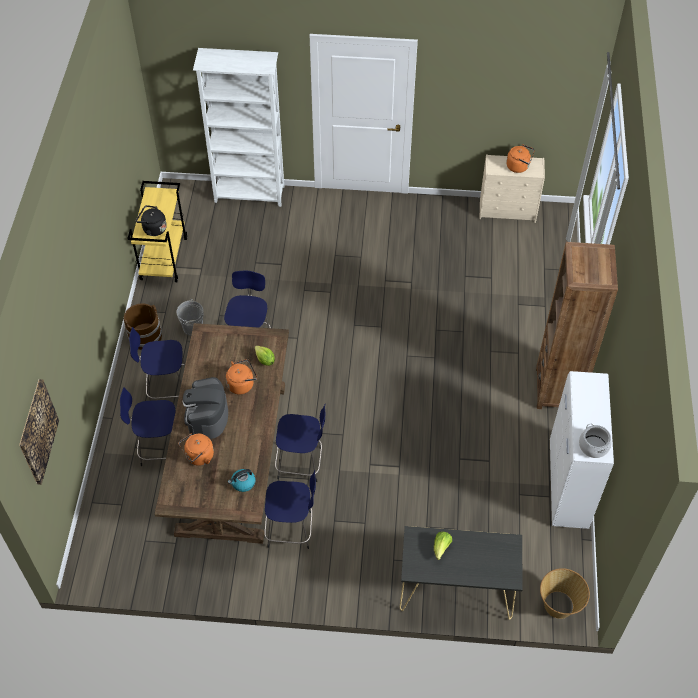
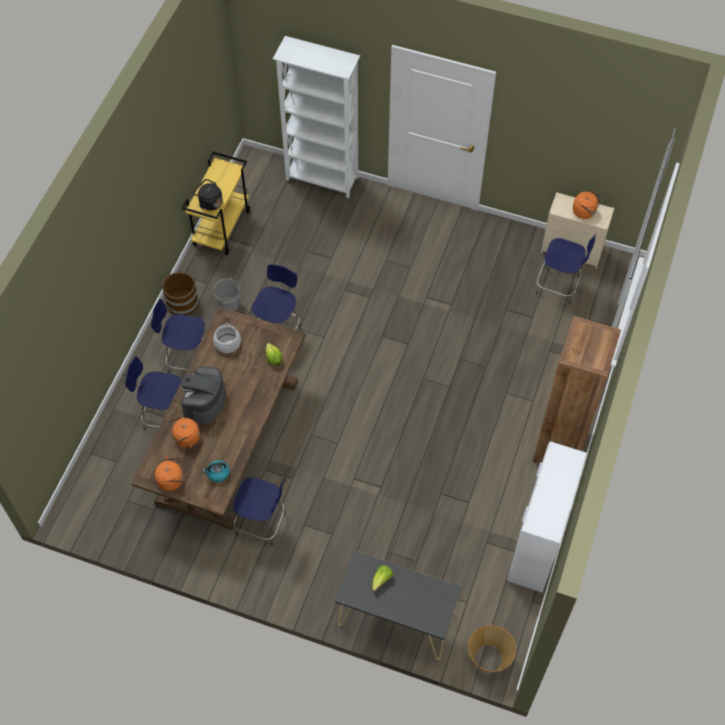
camera: 15 degrees right, 5 degrees up
(37, 432) = (34, 389): picture -> none
(242, 384) = (245, 377): orange kettle -> orange kettle (172, 479)
(301, 463) = (290, 462): blue stool -> blue stool (559, 285)
(593, 446) = (545, 521): cooking pot -> cooking pot (227, 343)

